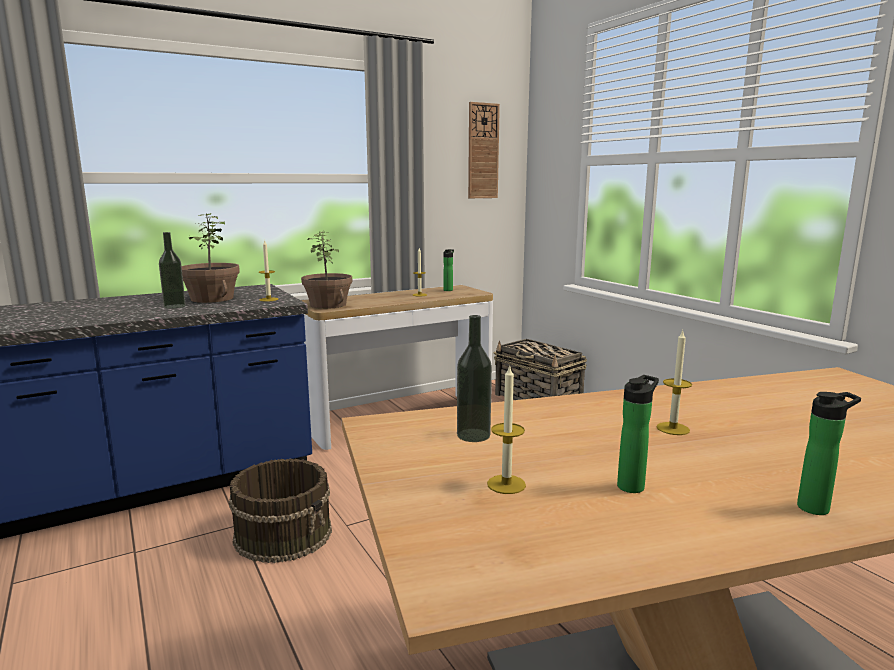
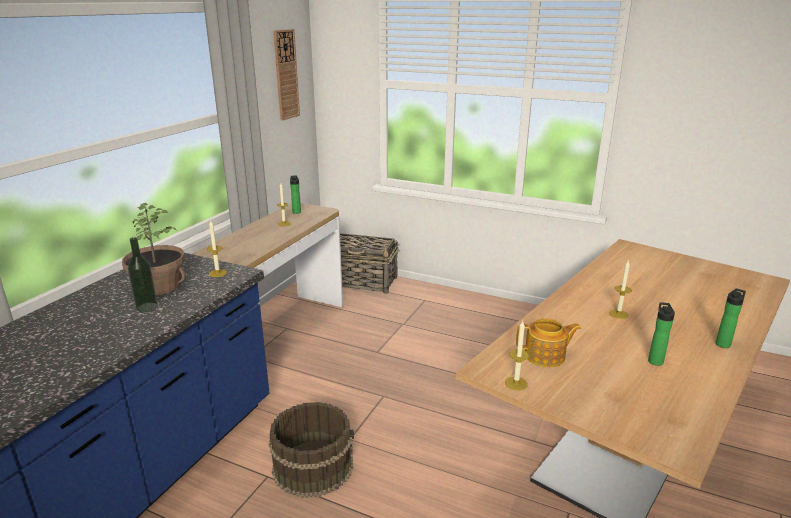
camera: 35 degrees left, 10 degrees up
(328, 305) = (229, 256): potted plant -> none
(473, 435) = (545, 356): bottle -> teapot
(506, 484) = (611, 383): candle -> candle (516, 383)

